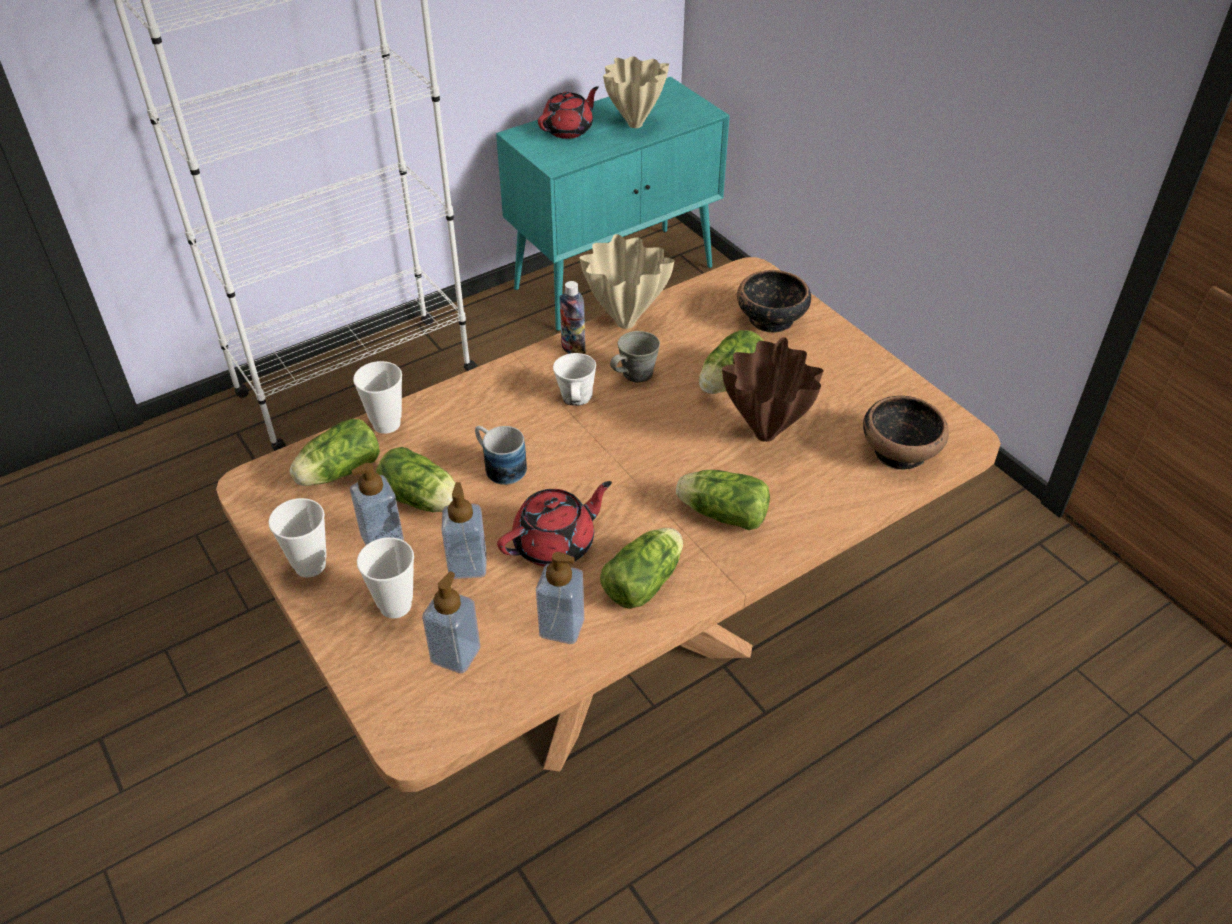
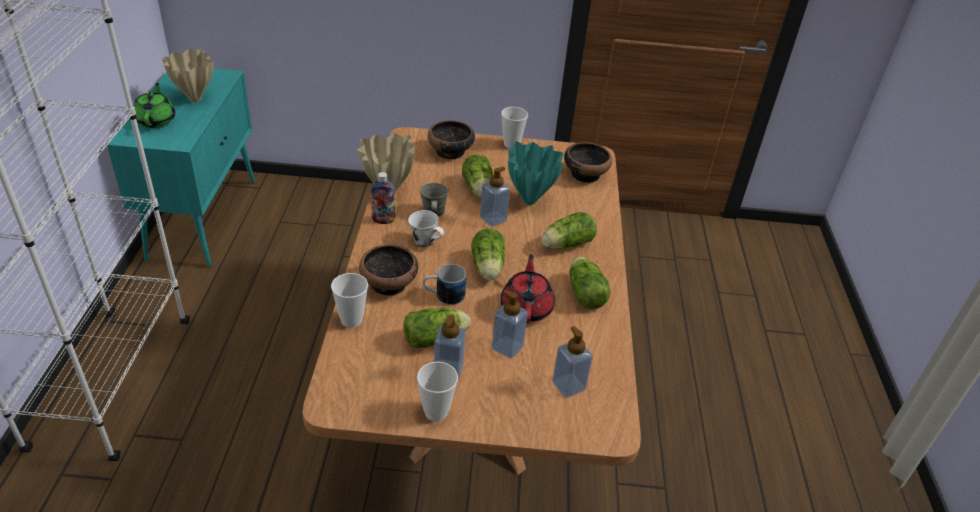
camera: 55 degrees left, 5 degrees down
(337, 472) = (368, 362): lettuce -> lettuce (487, 268)
(395, 605) = (508, 391): cup -> cup (511, 144)
(473, 415) = (389, 283): none -> bowl
(561, 627) = (587, 337): soap dispenser -> soap dispenser (493, 219)
(569, 129) = (156, 120): red teapot -> green teapot
(764, 435) = (529, 202): brown vase -> turquoise vase

